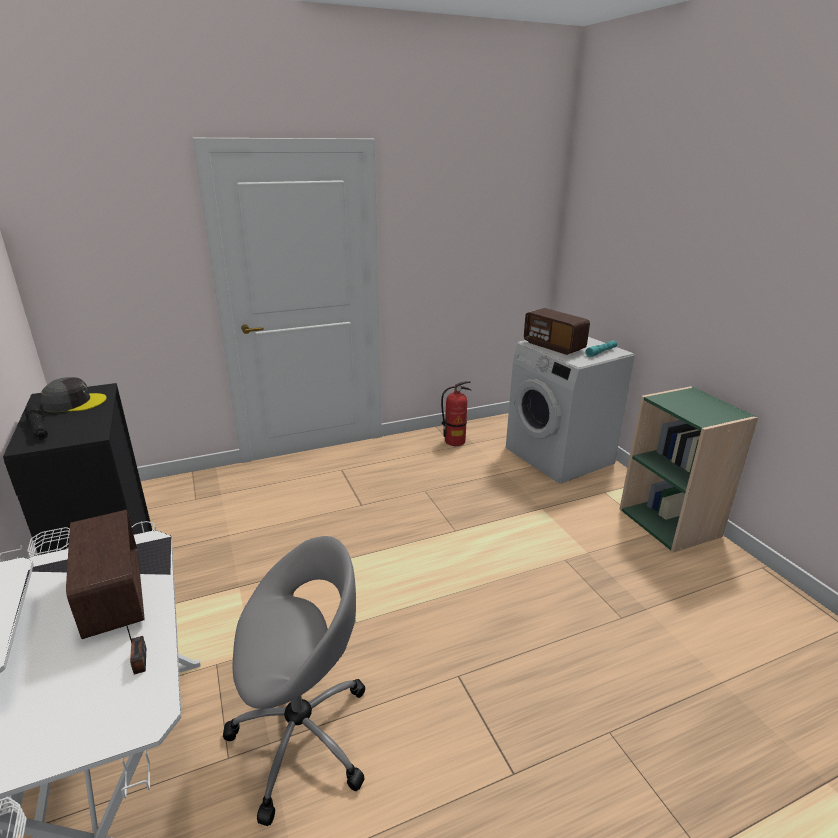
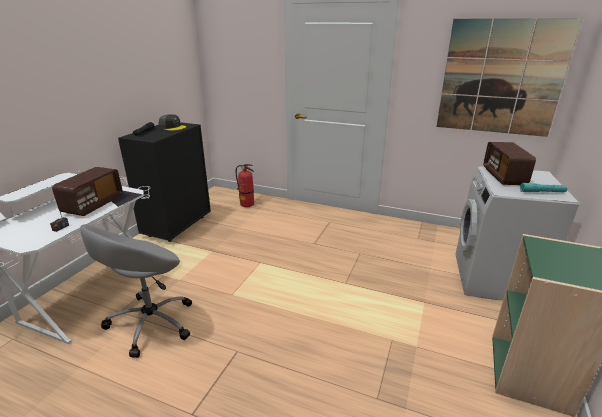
camera: 45 degrees right, 0 degrees up
(305, 735) = (149, 324): grey office chair -> grey office chair turned 90 degrees clockwise
(455, 441) = (422, 235): fire extinguisher -> fire extinguisher (247, 204)
(495, 239) = (501, 78): none -> picture

